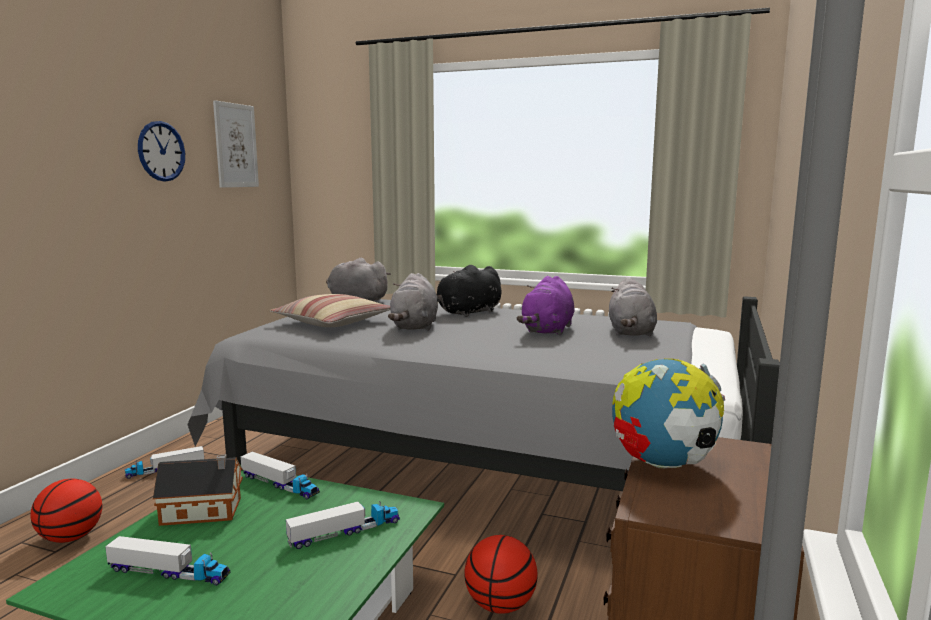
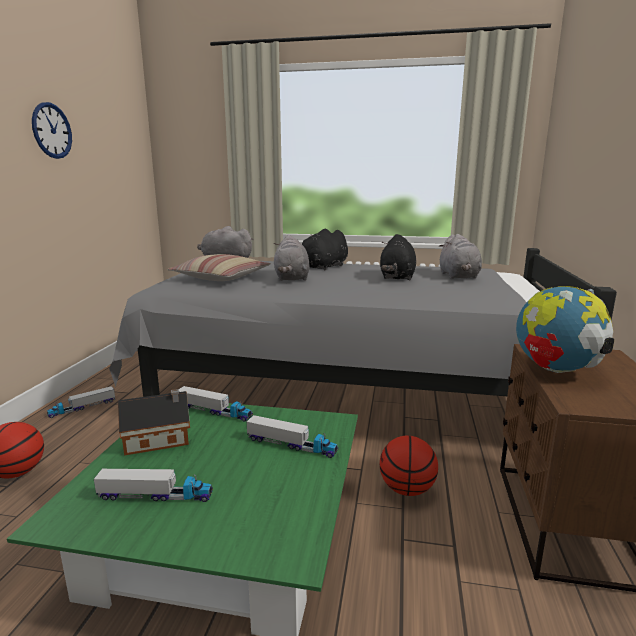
camera: 10 degrees left, 5 degrees up
(236, 145) = (110, 130): picture -> none
(345, 532) = (292, 445): toy truck -> toy truck turned 60 degrees clockwise
(547, 331) = (397, 277): purple plush toy -> black plush toy

